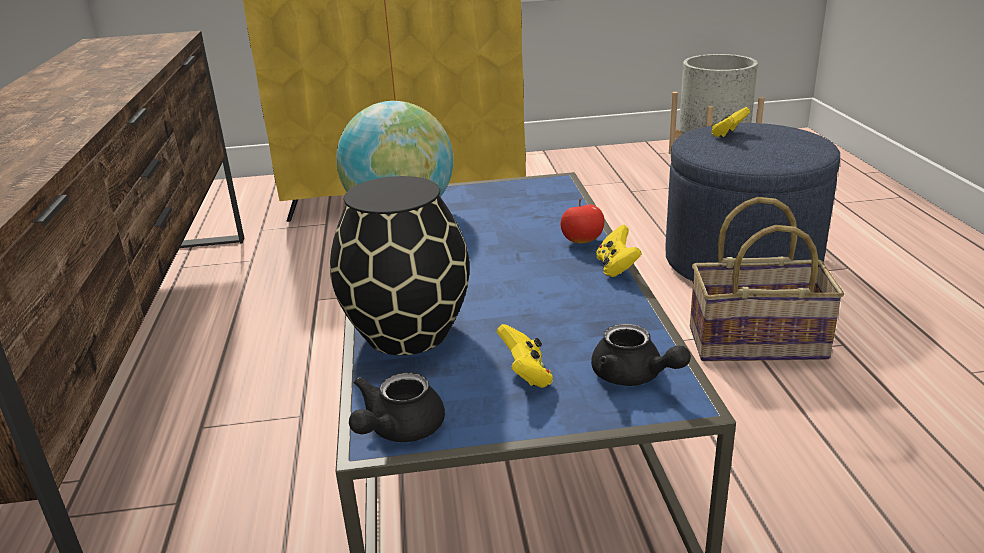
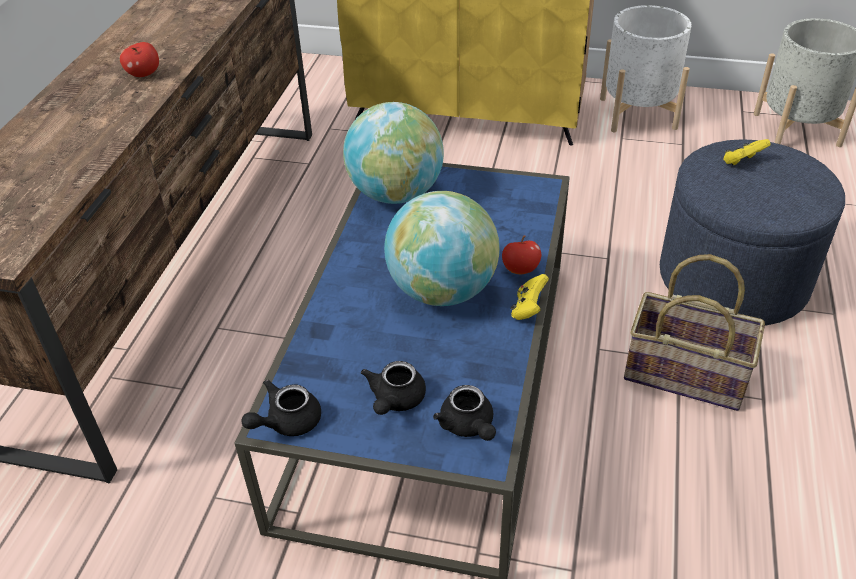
camera: 20 degrees right, 15 degrees up
(70, 106) = (143, 74): none -> apple
(406, 332) = (335, 331): black vase -> none
(509, 273) = (442, 291): none -> globe
(526, 375) = (395, 400): yellow game controller -> black teapot
(568, 169) = (637, 113): none -> white planter

